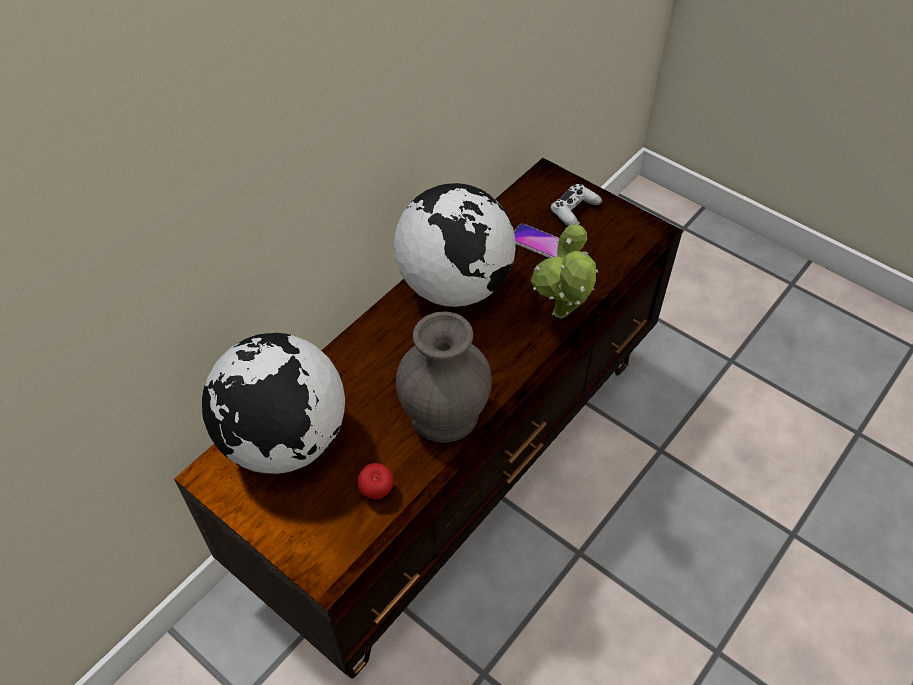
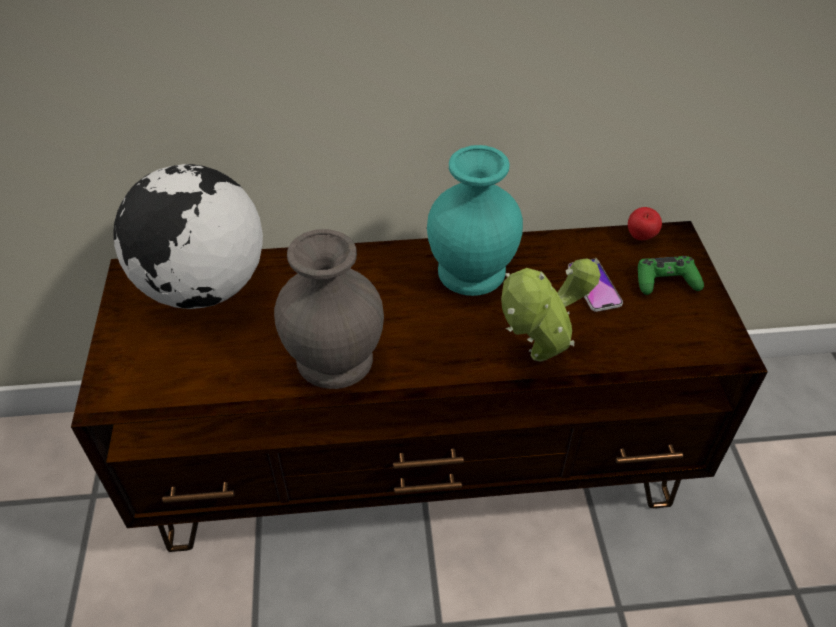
camera: 45 degrees right, 5 degrees down
(377, 491) = (211, 374): apple -> apple (640, 238)
(454, 286) = (473, 269): globe -> turquoise vase
(574, 210) = (665, 281): white game controller -> green game controller

